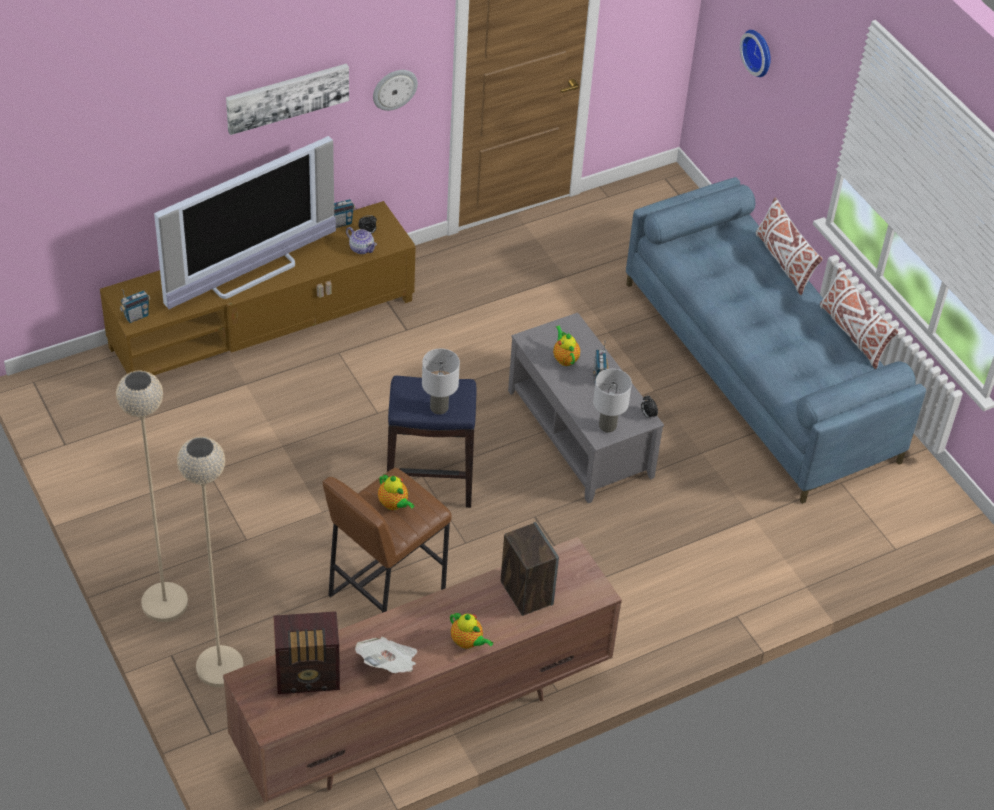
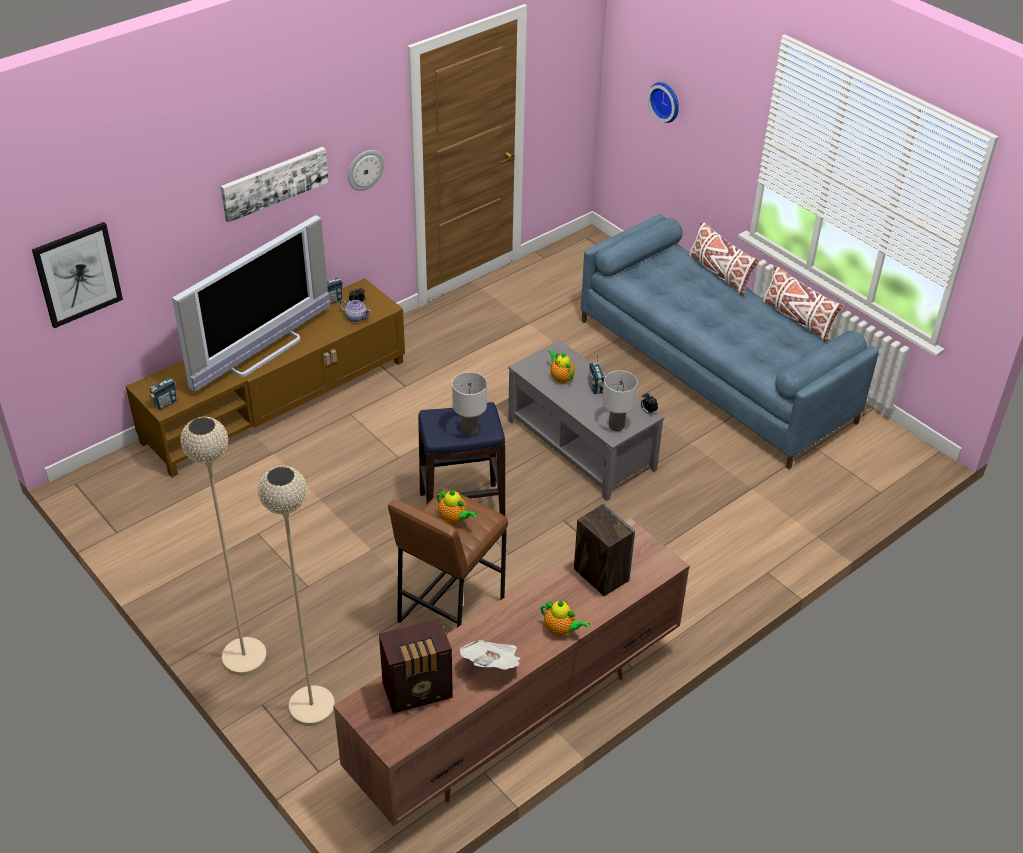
camera: 10 degrees left, 5 degrees down
(61, 174) = (77, 274): none -> picture

